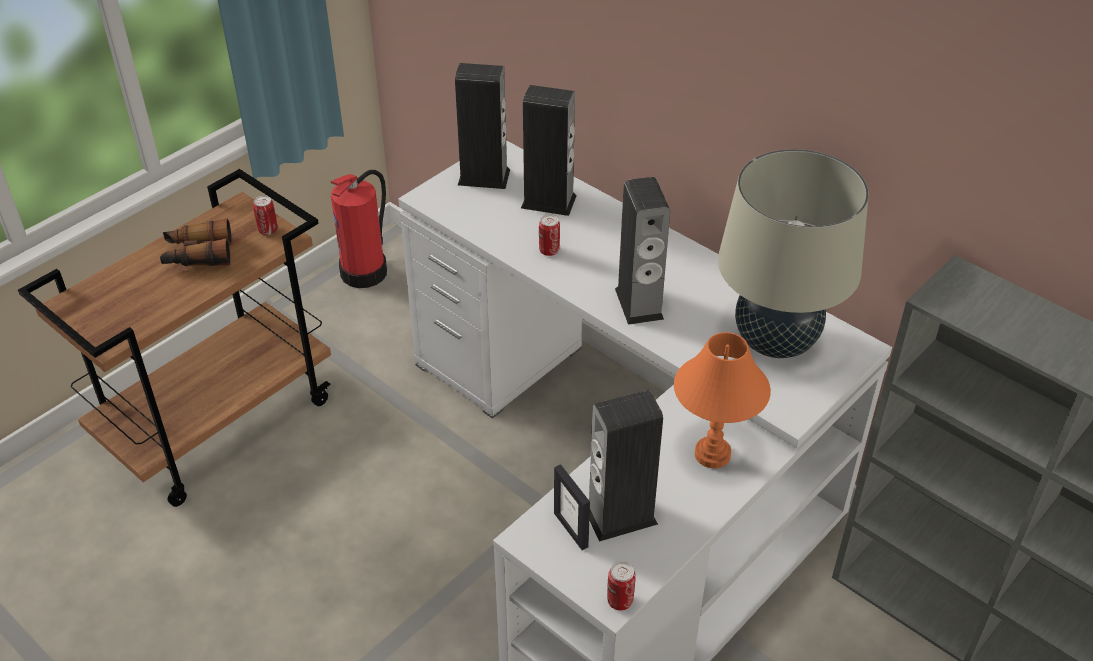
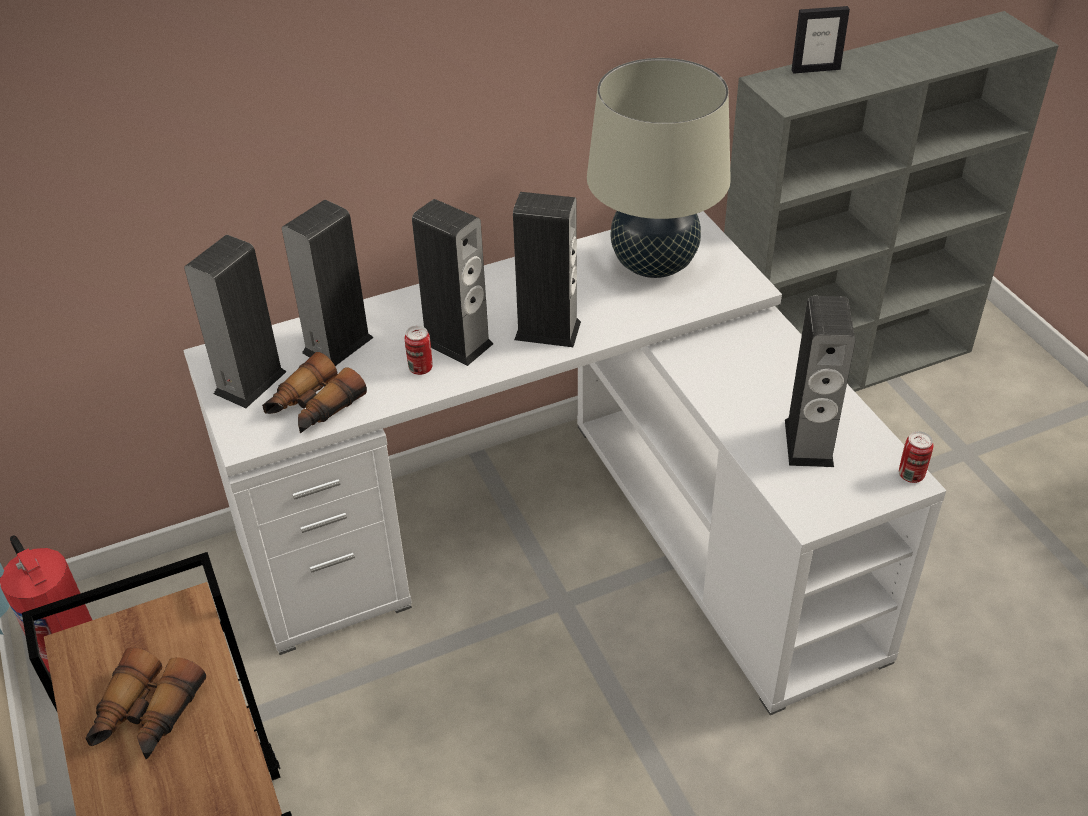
camera: 65 degrees left, 0 degrees up
(268, 230) = (157, 624): can -> none
(475, 215) = (313, 408): none -> binoculars
(571, 529) = (811, 482): picture frame -> picture frame (815, 69)
(590, 259) = (457, 343): none -> speaker
(712, 455) = (758, 359): orange table lamp -> none

